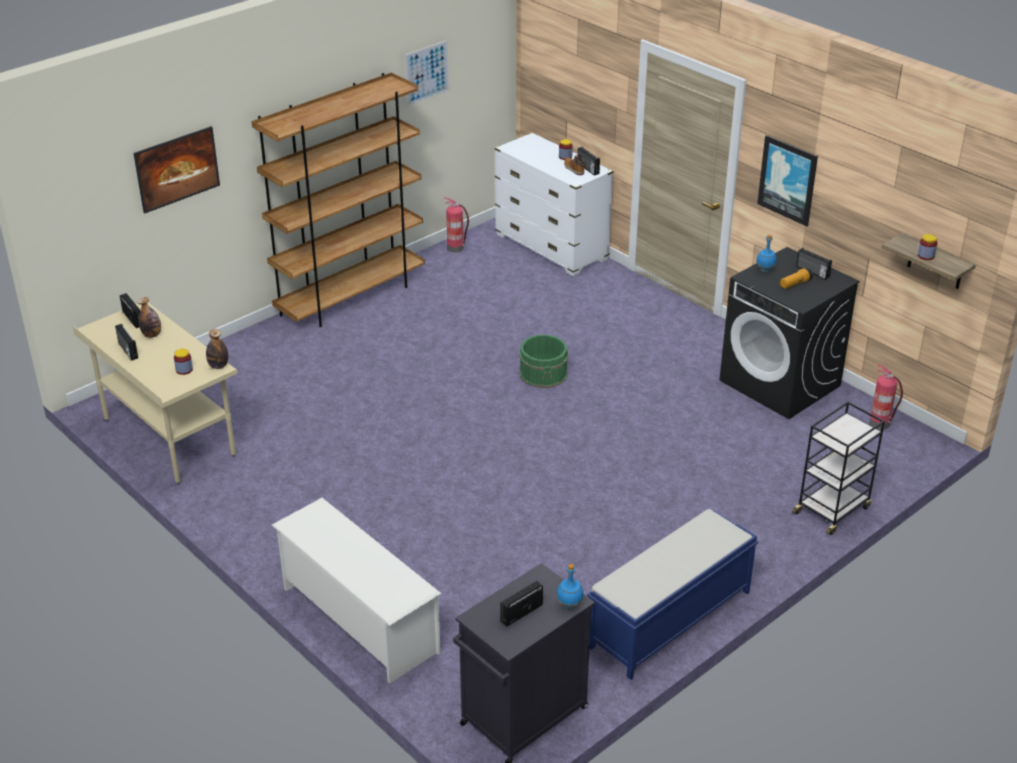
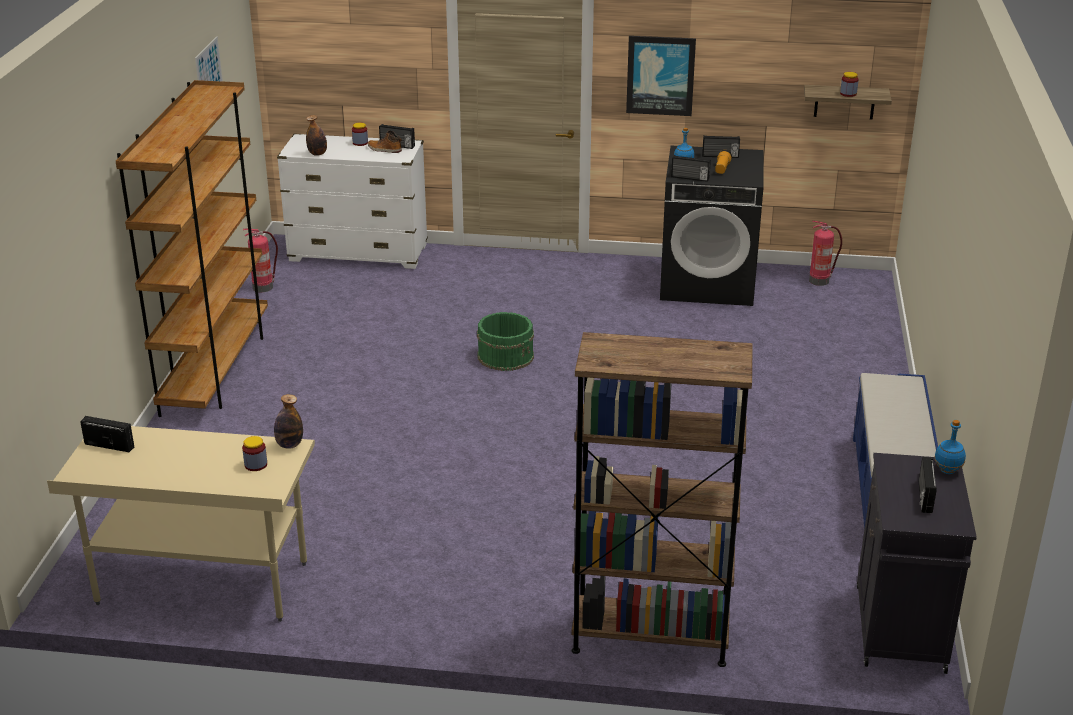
camera: 40 degrees left, 5 degrees down
(127, 351) = (155, 477): radio -> radio (690, 178)
(152, 335) = (160, 450): bottle -> bottle (317, 154)
(179, 183) = (70, 261): picture -> none
(358, 619) = (650, 637): white shoe rack -> brown bookcase
(832, 509) = (878, 355): black cart -> none

